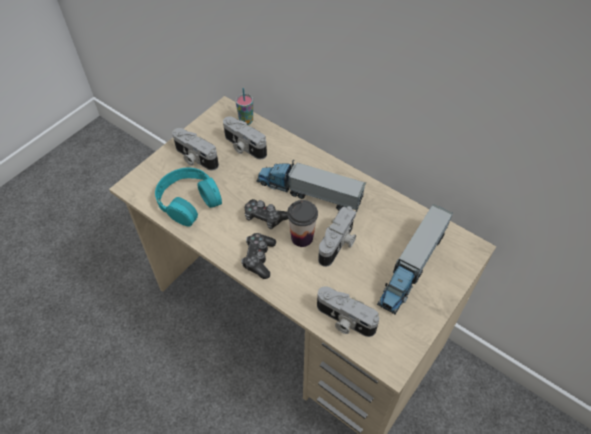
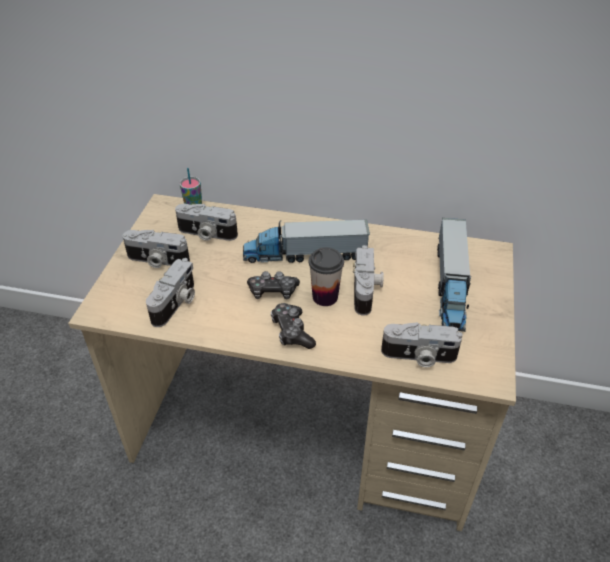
camera: 25 degrees left, 10 degrees down
(189, 201) = (176, 303): turquoise headphones -> camera

